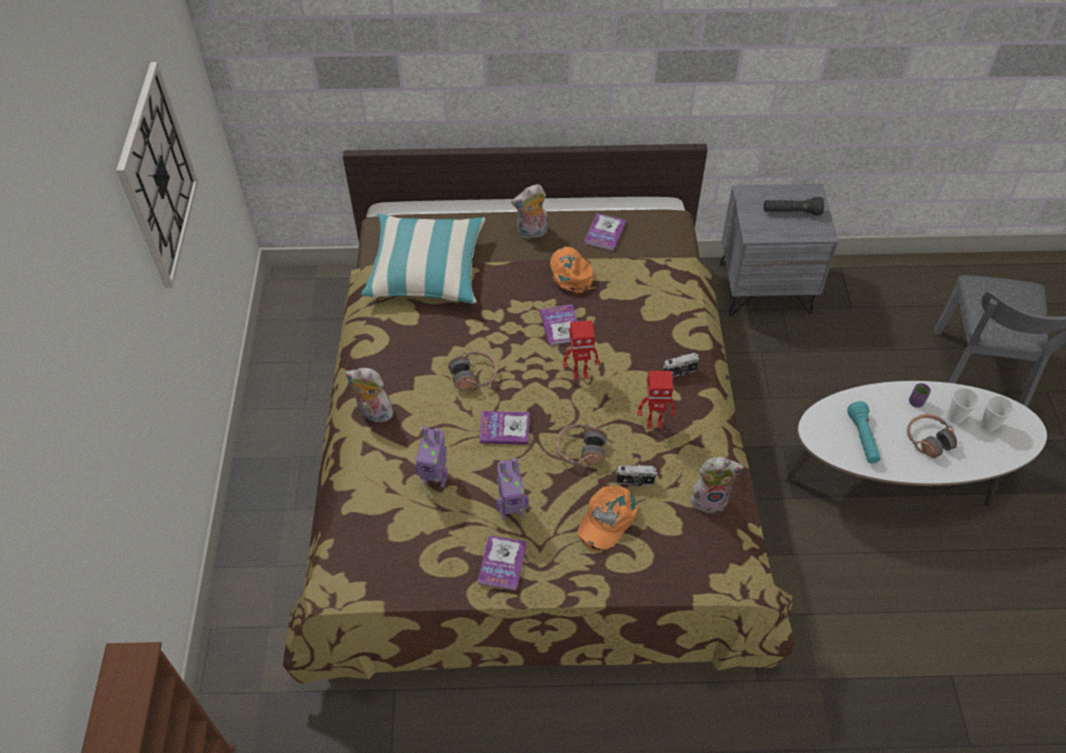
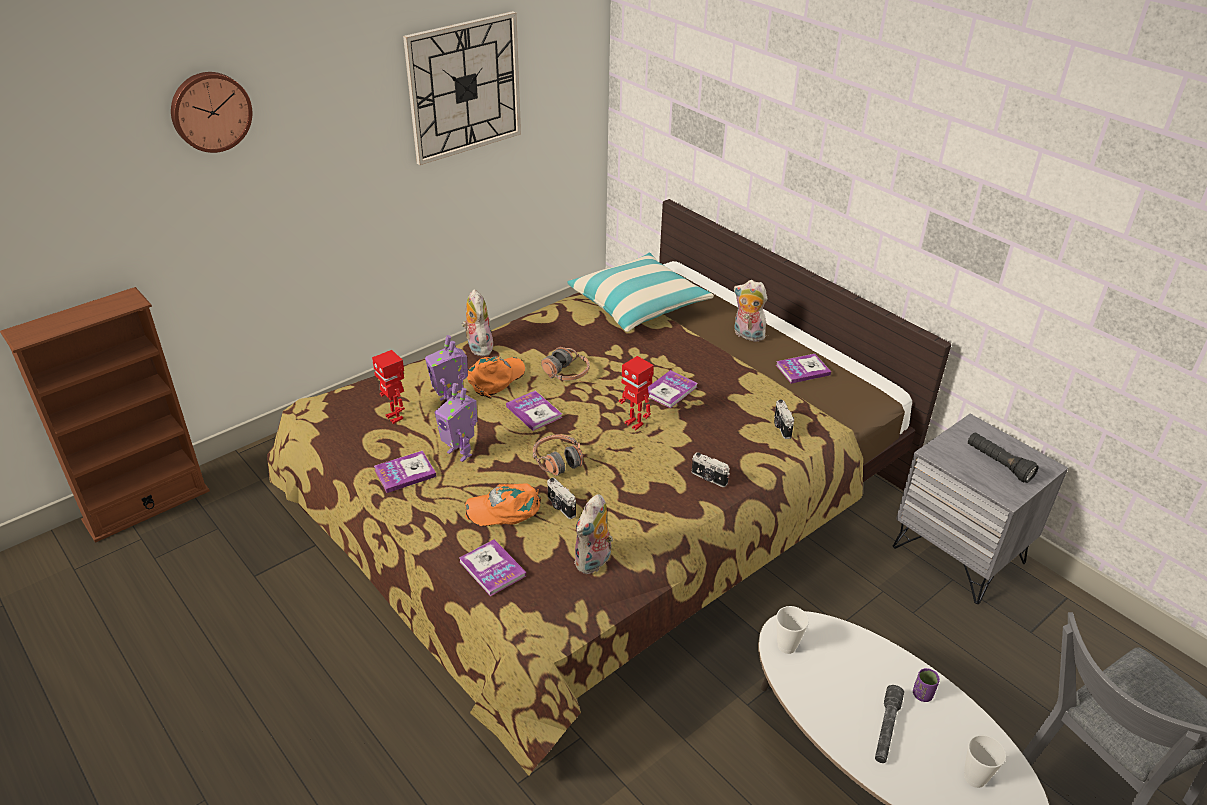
camera: 50 degrees right, 15 degrees down
(64, 407) = (210, 111): none -> wall clock
(571, 273) = (731, 370): orange cap -> orange cap (496, 378)
(654, 423) = (635, 489): toy robot -> toy robot (395, 417)
(662, 293) = (781, 427): none -> camera
(666, 566) = (492, 568): none -> book
(710, 498) = (594, 562): plush toy -> plush toy turned 75 degrees clockwise
(862, 438) = (821, 671): turquoise flashlight -> none
(928, 440) = (886, 729): headphones -> grey flashlight
(955, 417) = (946, 740): cup -> cup (786, 646)

